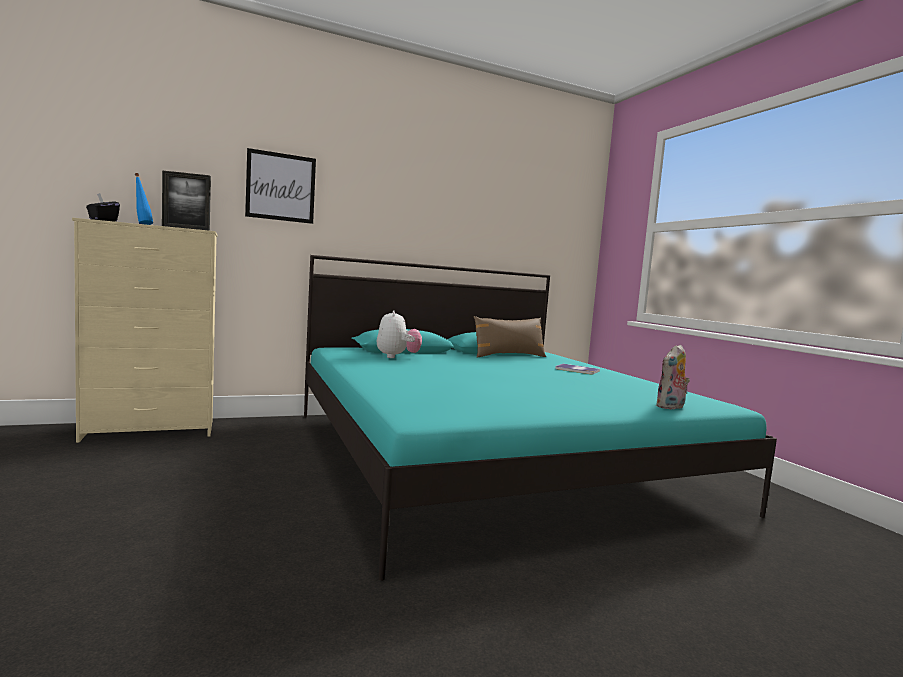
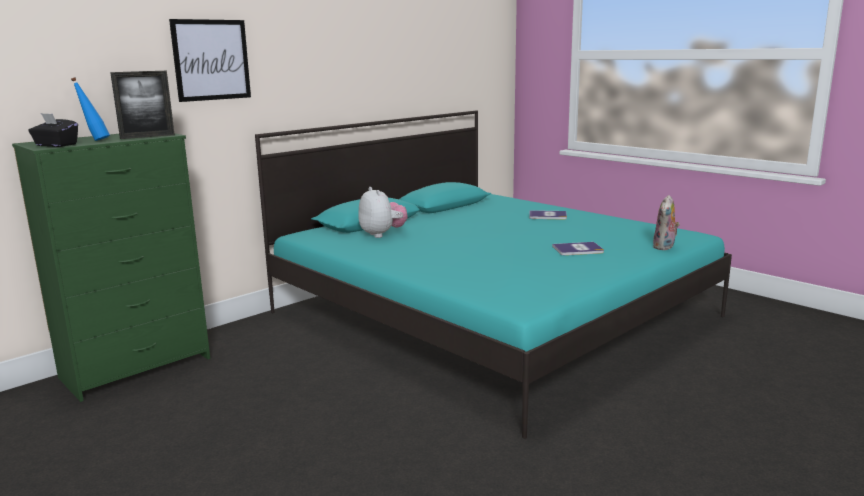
camera: 20 degrees left, 10 degrees up
(151, 430) = (138, 368): beige dresser -> green dresser
(508, 356) = (468, 208): brown pillow -> none
(564, 393) = (578, 249): none -> book

